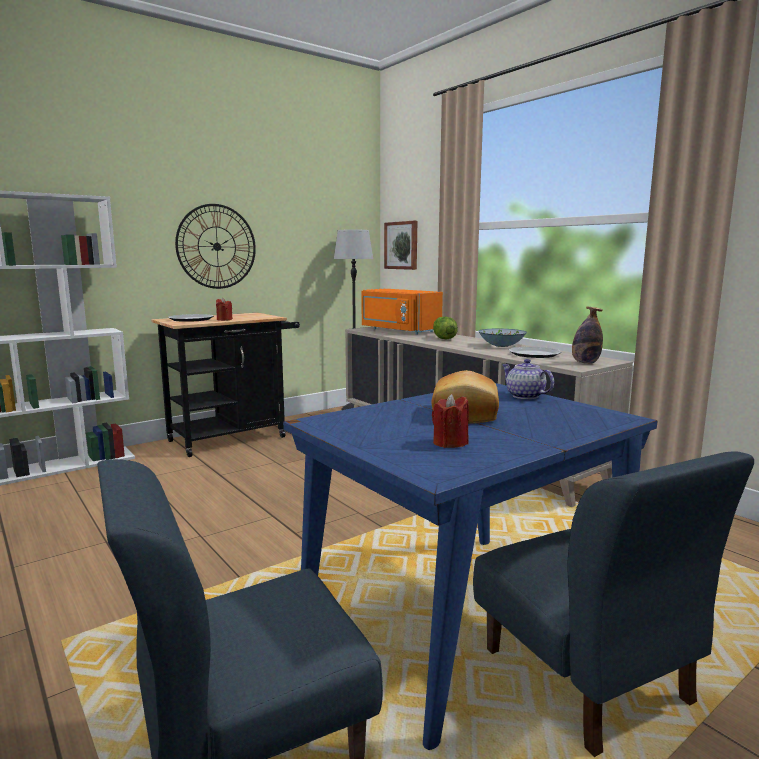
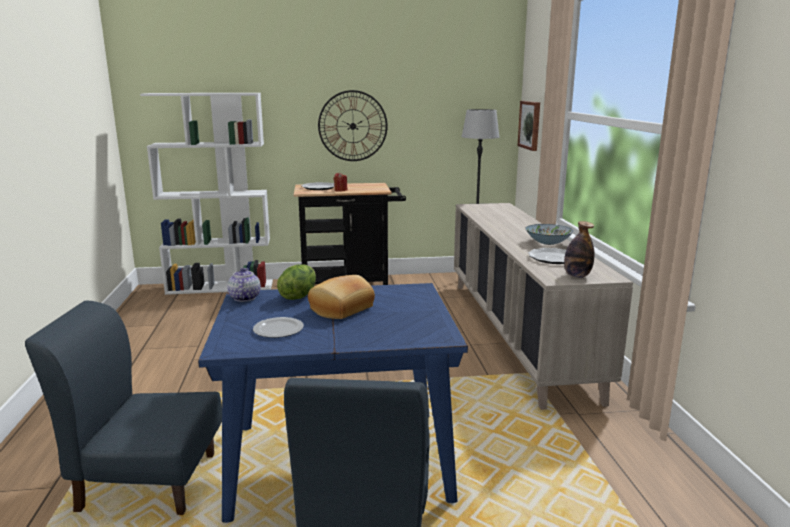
camera: 30 degrees right, 5 degrees up
(398, 330) = (497, 211): orange microwave -> none
(443, 338) = (514, 227): lettuce -> lettuce (298, 296)
(450, 443) = (279, 329): red candle -> plate
(524, 396) = (422, 302): teapot -> teapot (244, 298)

